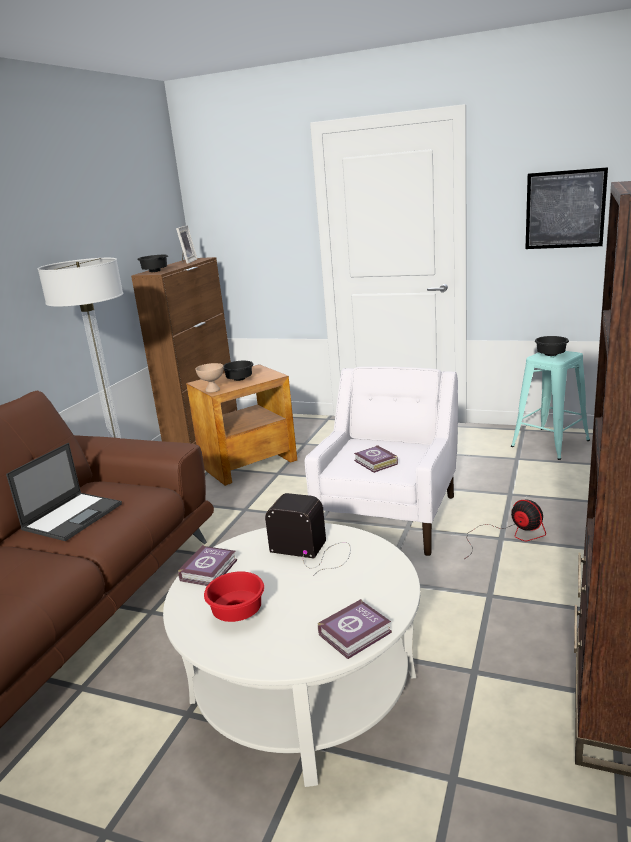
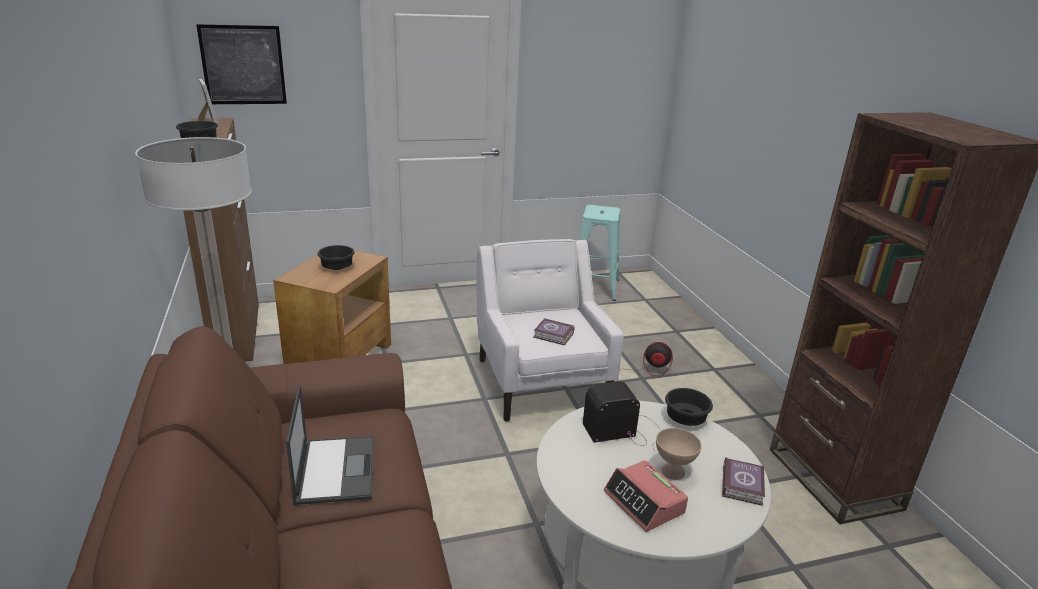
camera: 40 degrees left, 5 degrees up
(210, 569) = (567, 475): book -> none
(212, 390) = (323, 285): beige bowl -> beige bowl (672, 472)
(239, 613) = (644, 503): red bowl -> alarm clock
(549, 355) = (597, 211): black bowl -> black bowl (684, 419)
(565, 209) = (600, 83): picture -> picture (243, 65)

